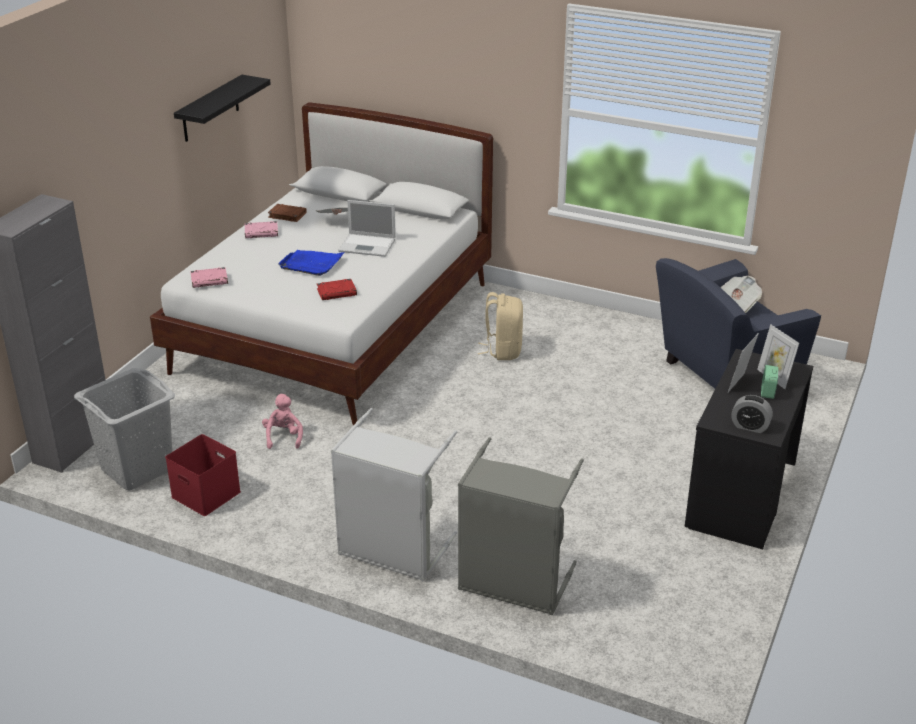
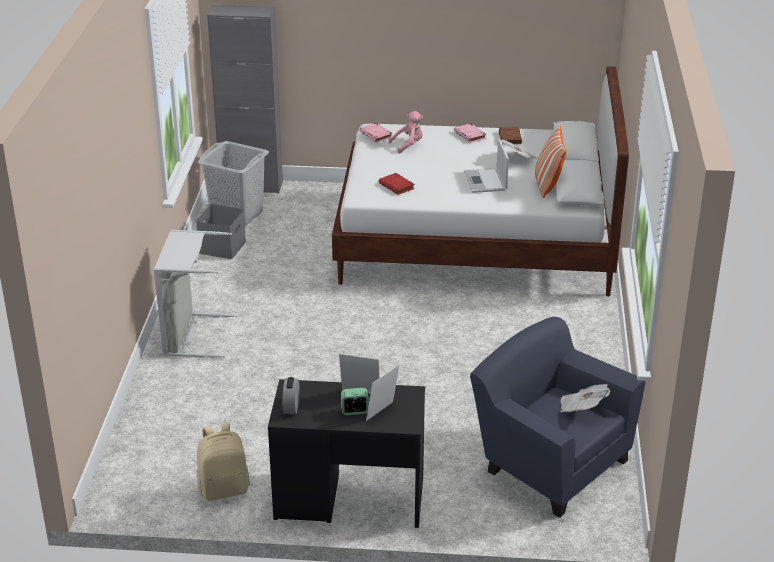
camera: 70 degrees right, 0 degrees up
(207, 494) = (222, 247): red storage box -> grey storage box
(210, 109) = (487, 22): black shelf -> none
(283, 437) = (306, 258): pink plush toy -> pink plush toy (408, 145)
(311, 264) = (433, 166): blue tray -> none
(401, 219) = (547, 185): none -> pillow
(503, 350) = (499, 328): beige backpack -> beige backpack (224, 489)
(513, 585) = (174, 396): grey laundry basket -> none

